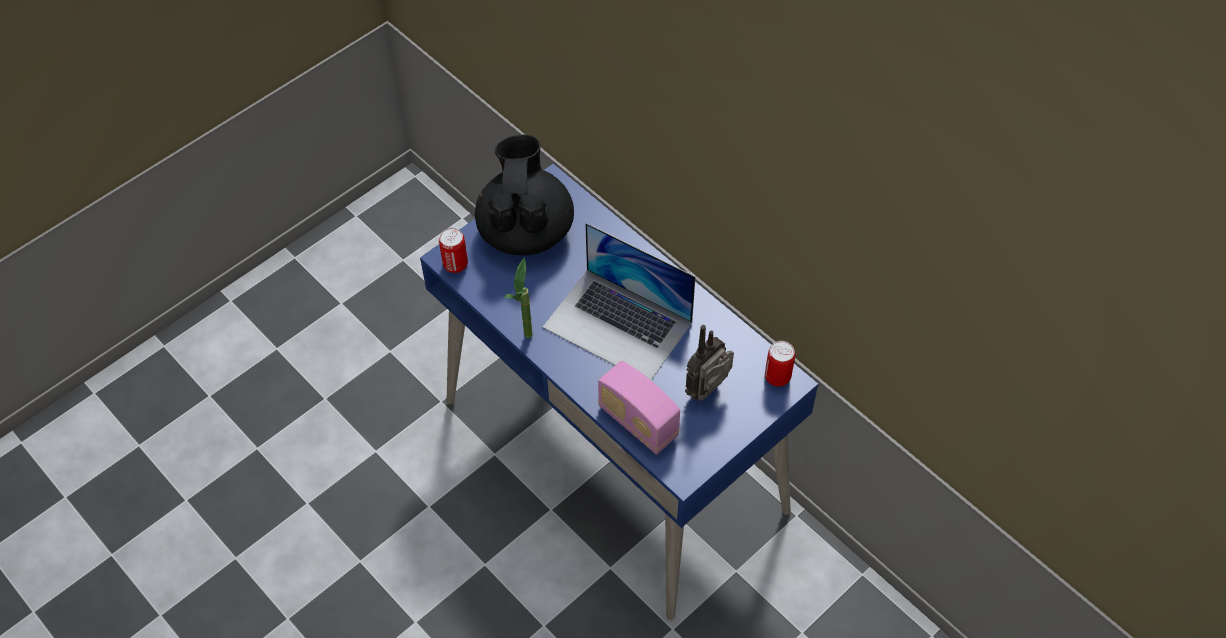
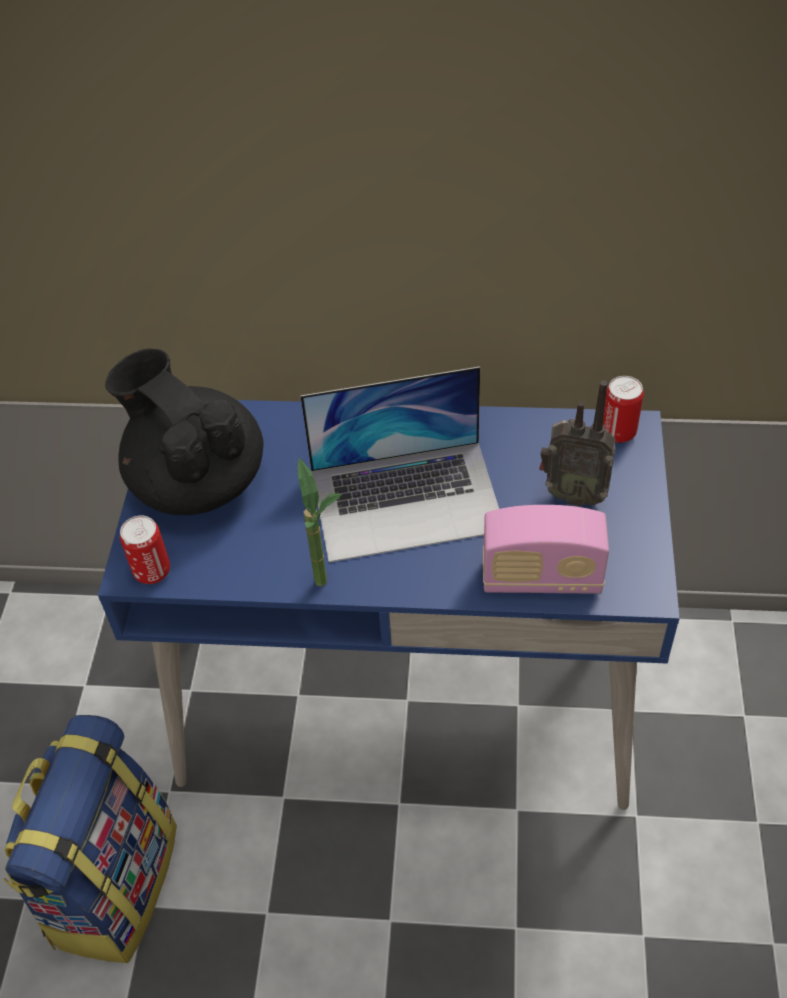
camera: 40 degrees left, 5 degrees down
(371, 426) = (113, 882): none -> backpack
(709, 391) = (573, 494): radio -> radio turned 75 degrees counterclockwise

